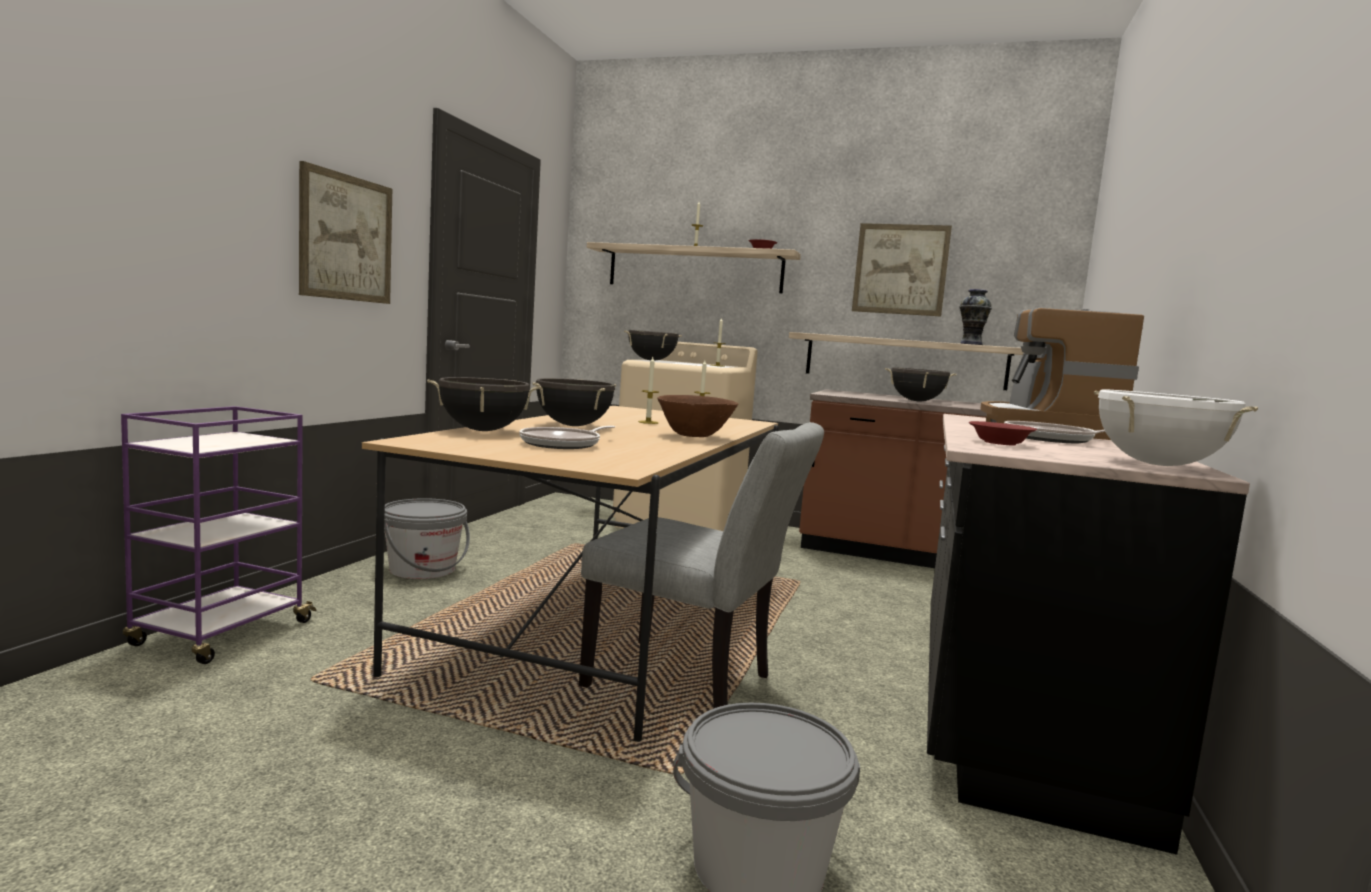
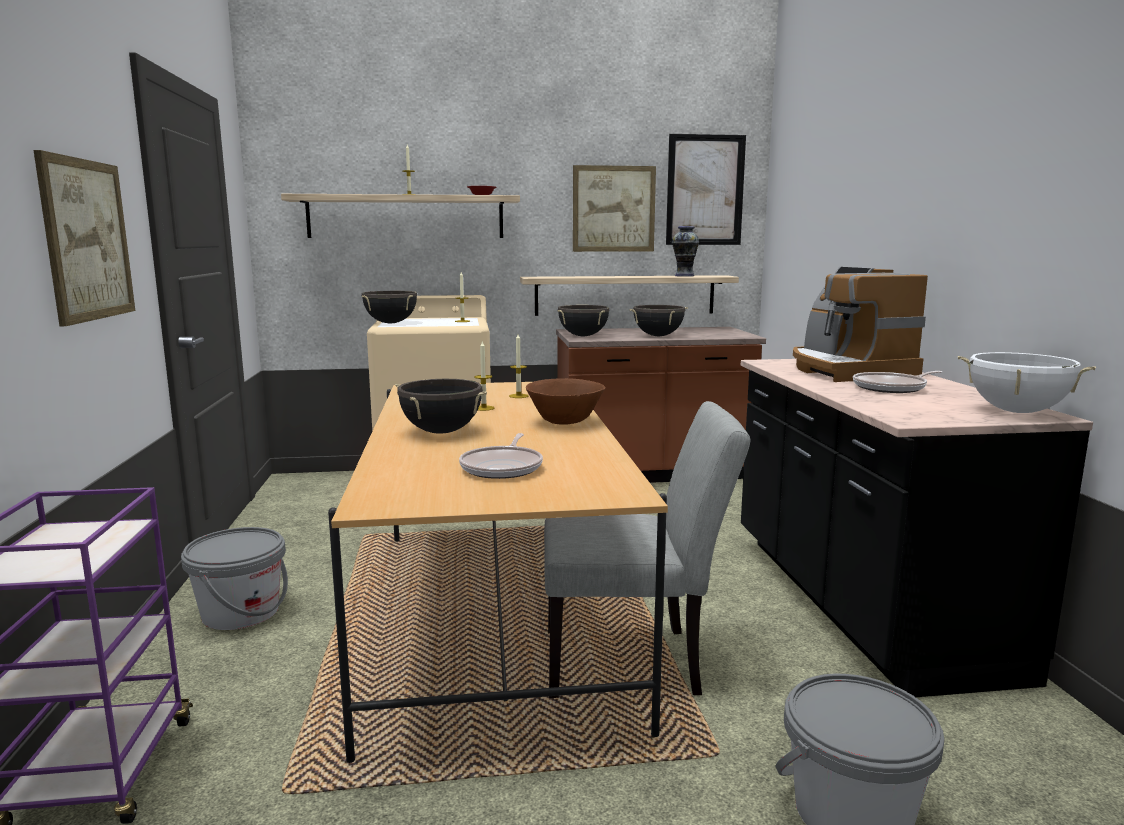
camera: 25 degrees left, 5 degrees up
(483, 430) = (389, 464): black cooking pot -> black cooking pot (583, 336)
(999, 443) = (890, 406): red bowl -> none
(1009, 253) = (705, 190): none -> picture

